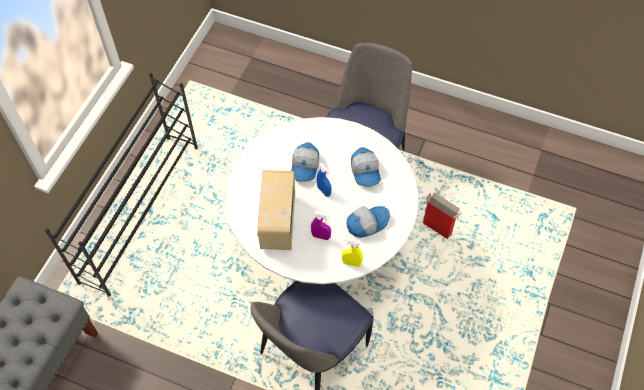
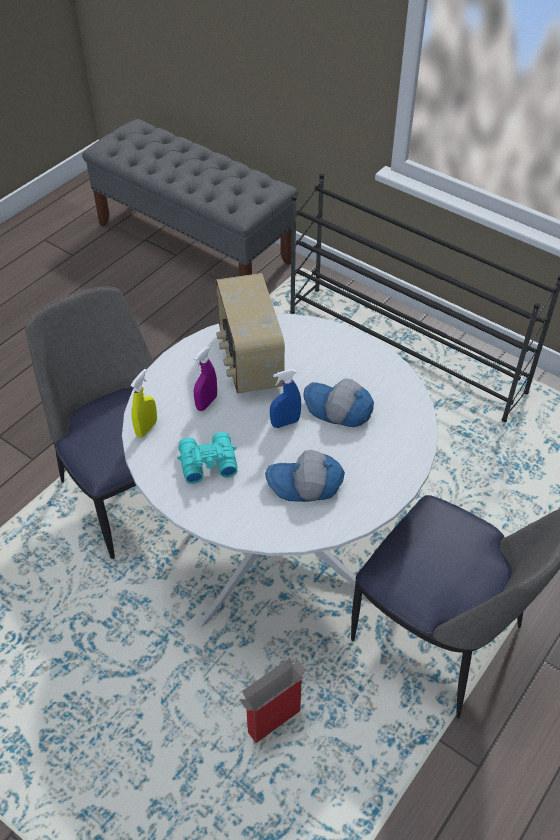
camera: 105 degrees right, 10 degrees down
(277, 223) = (249, 360): radio -> radio turned 120 degrees counterclockwise
(366, 223) = (206, 462): cap -> turquoise binoculars

